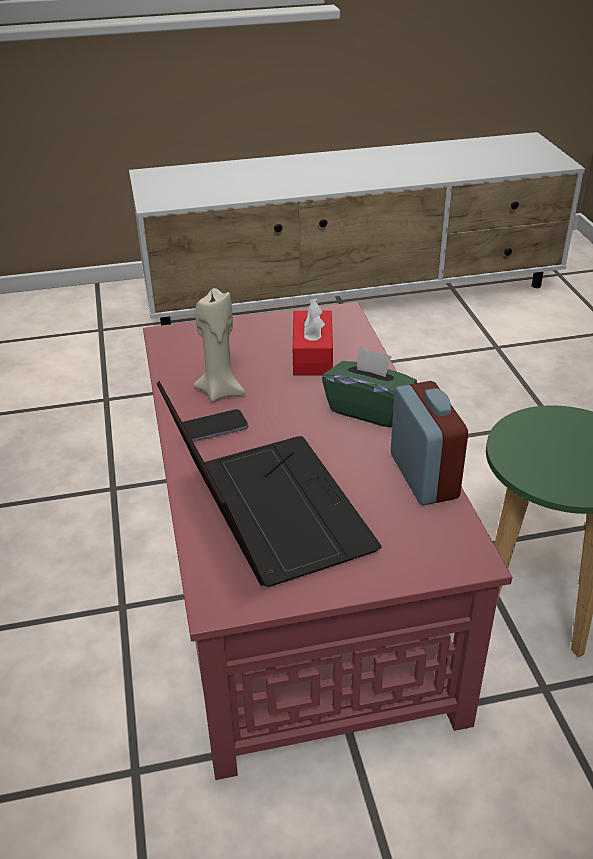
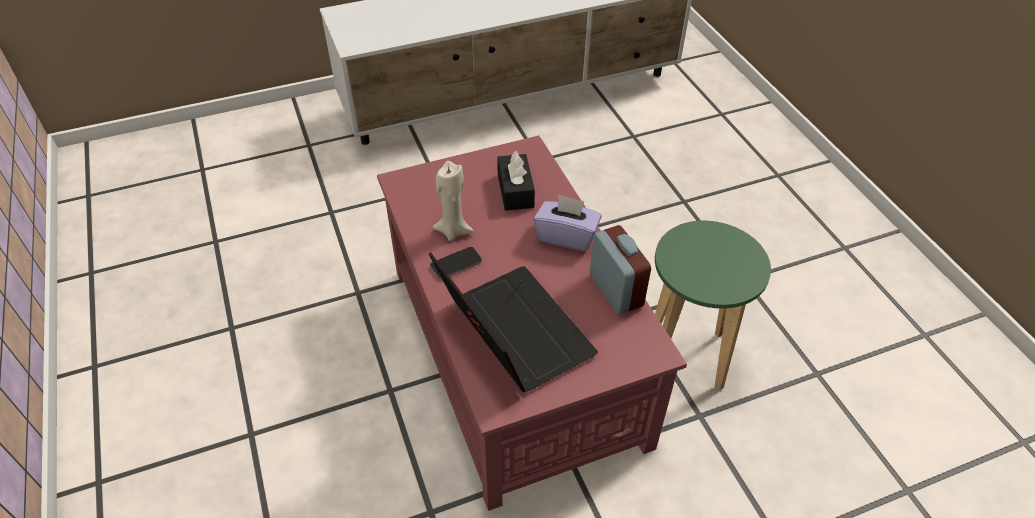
camera: 10 degrees left, 10 degrees up
(312, 355) = (515, 190): red tissue box -> black tissue box
(368, 409) = (566, 236): green tissue box -> purple tissue box

